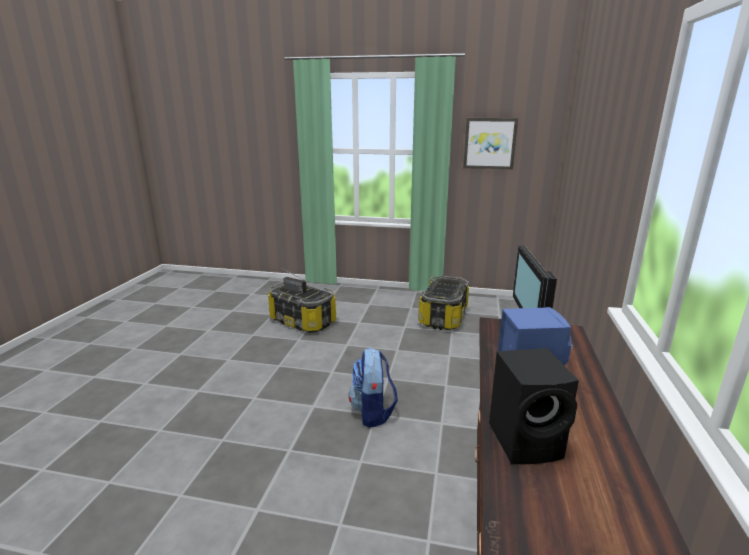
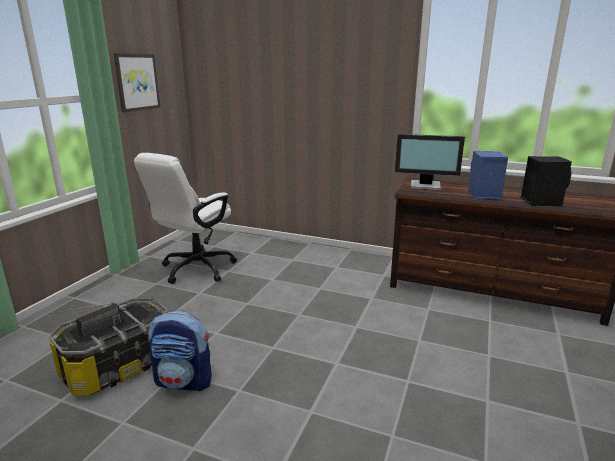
camera: 80 degrees left, 0 degrees up
(373, 412) = (353, 328): backpack -> backpack (184, 381)
(443, 317) = (195, 270): storage box -> white office chair

